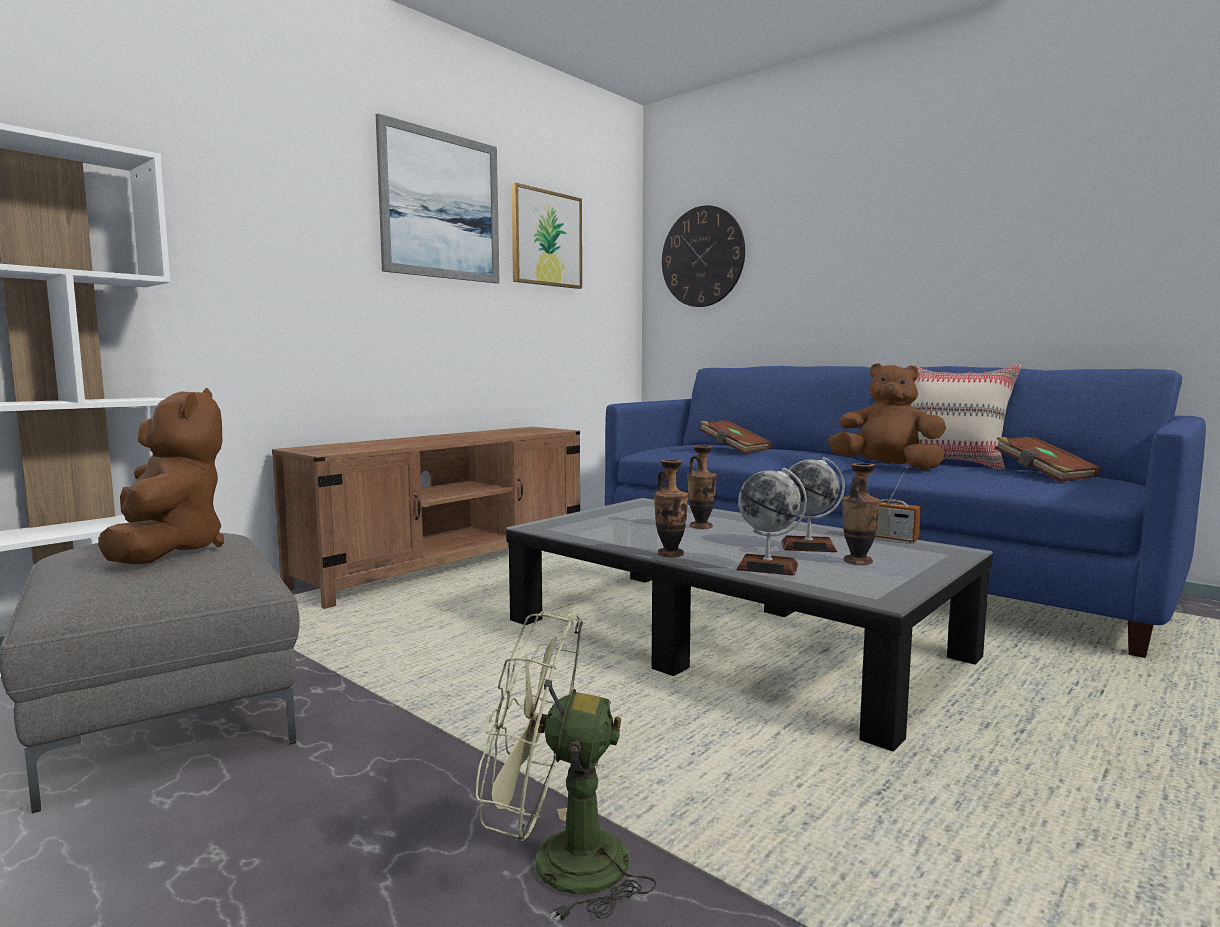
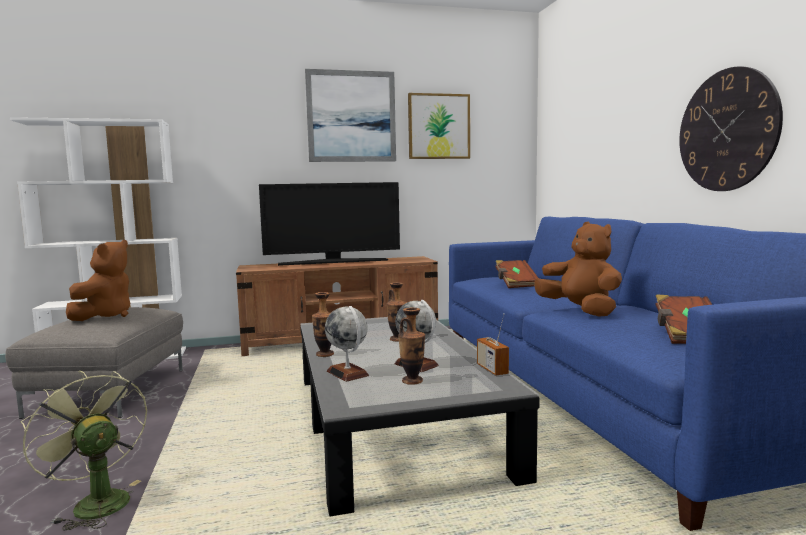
camera: 35 degrees right, 0 degrees up
(435, 438) = (334, 262): none -> television
(702, 257) = (565, 126): wall clock -> wall clock (727, 130)
(950, 463) = (656, 313): beige pillow -> none

